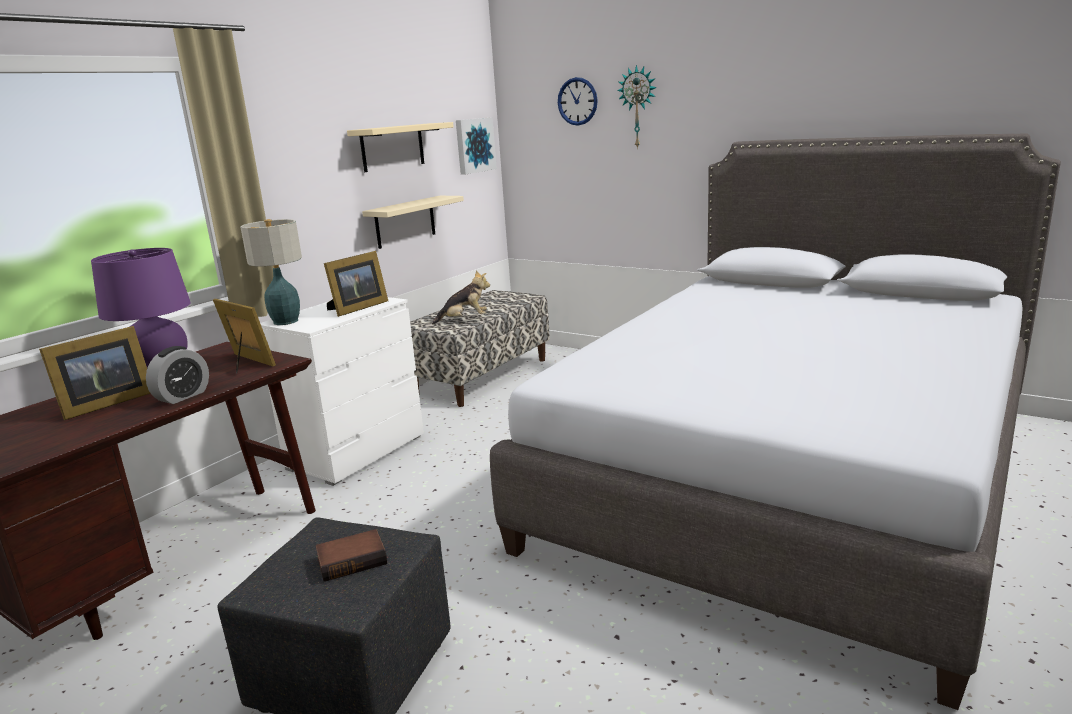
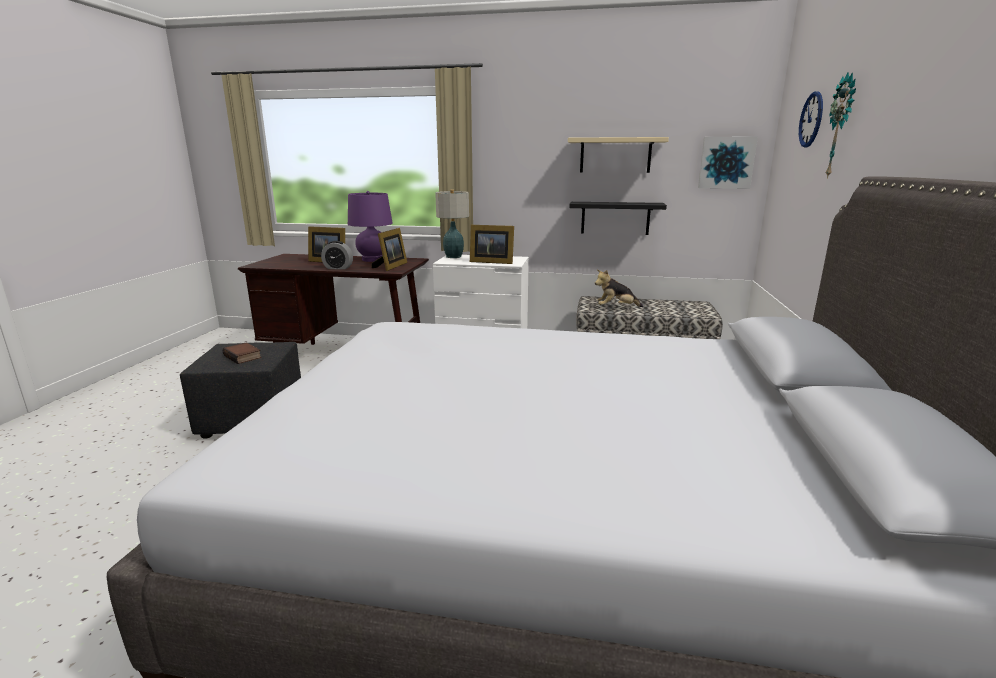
camera: 65 degrees right, 0 degrees up
(405, 222) = (615, 218): beige shelf -> black shelf
(464, 320) = (616, 308): plush toy -> plush toy turned 120 degrees clockwise

